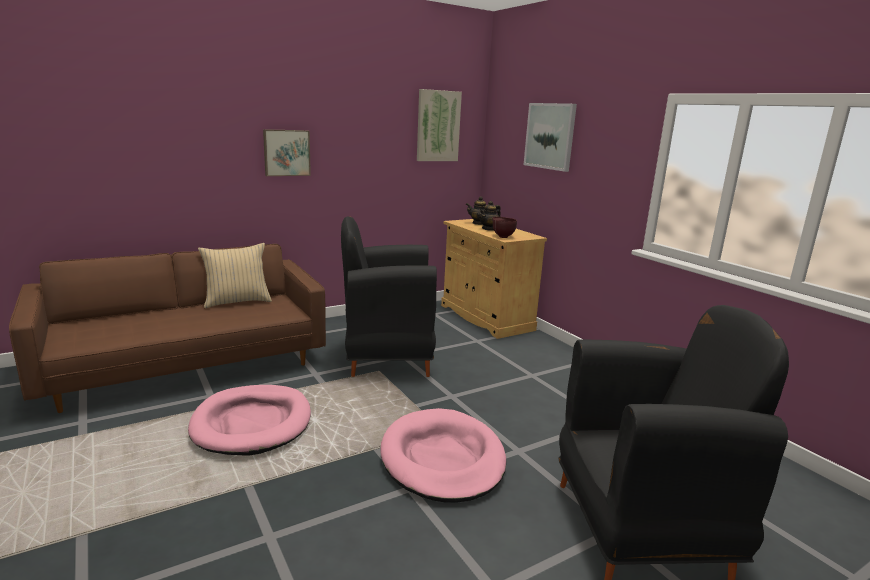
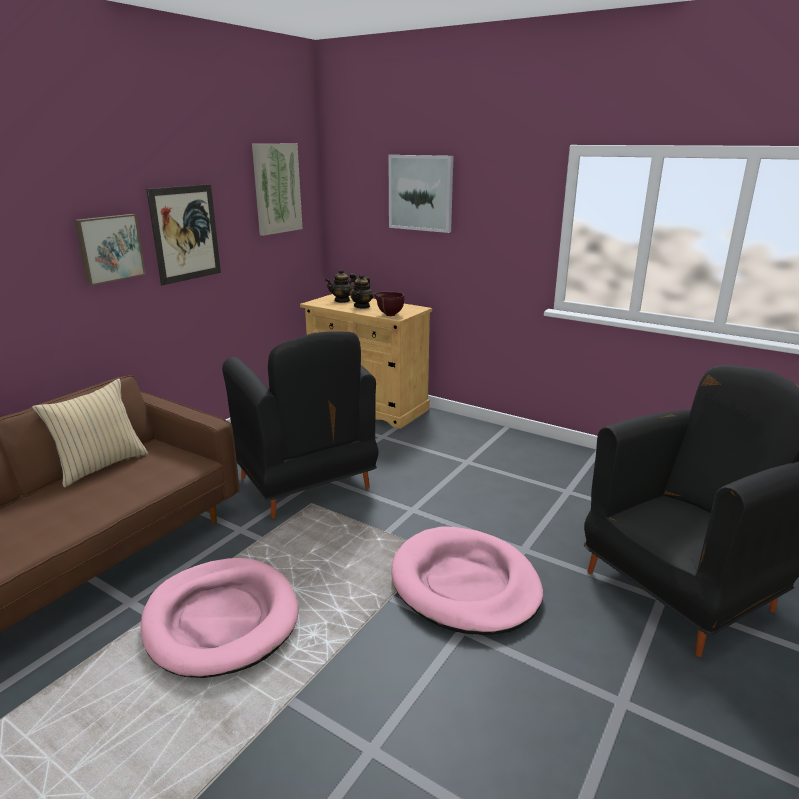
camera: 25 degrees left, 5 degrees up
(350, 150) = (185, 233): none -> picture
(387, 358) = (305, 484): black armchair -> black armchair turned 90 degrees counterclockwise

